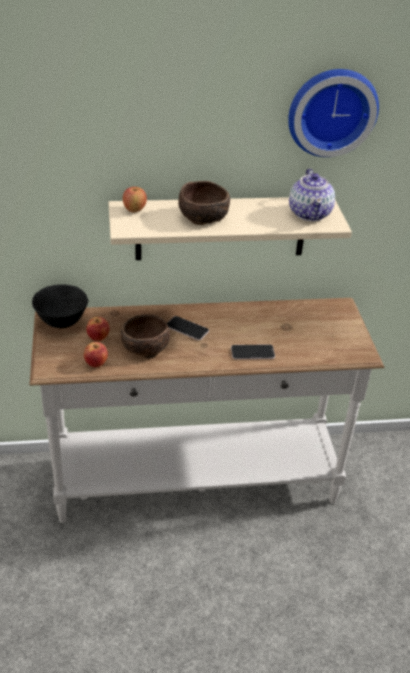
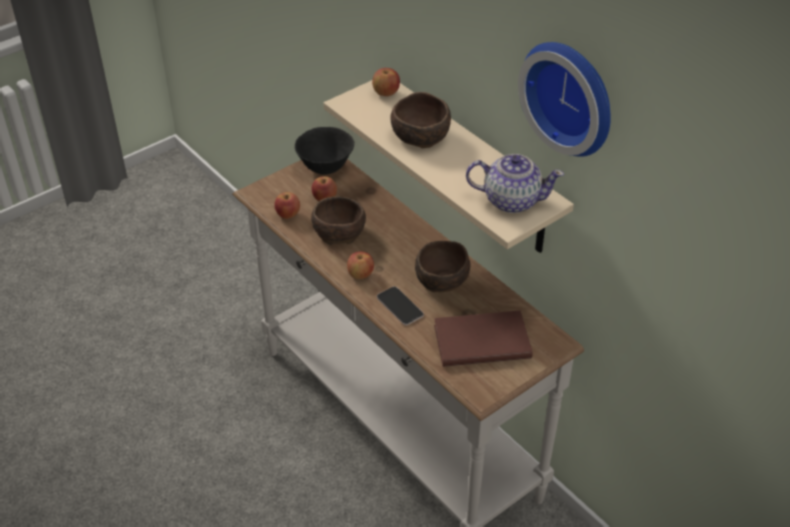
camera: 60 degrees right, 5 degrees up
(187, 329) = (393, 246): phone -> none
(202, 356) = (360, 274): none -> apple
(243, 323) = (441, 280): none -> brown bowl
(310, 213) = (511, 200): teapot -> teapot turned 135 degrees counterclockwise
(315, 333) = (480, 340): none -> brown book

